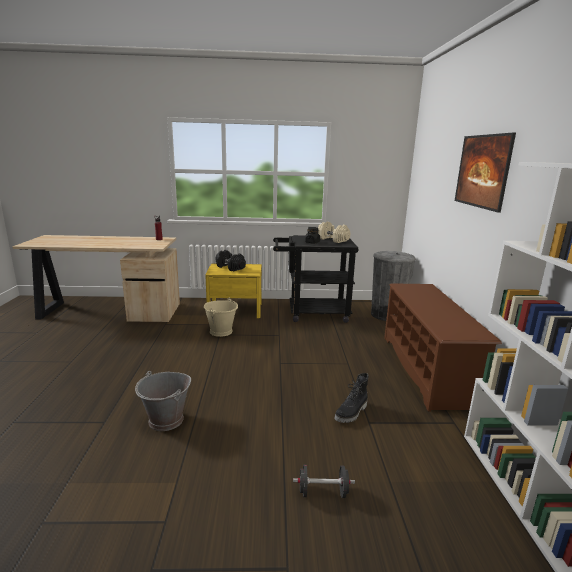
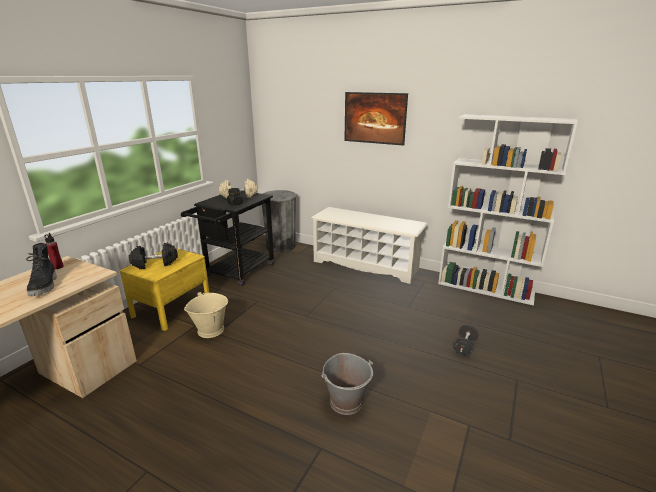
camera: 60 degrees left, 5 degrees up
(352, 413) = (395, 309): black boot -> black boot (45, 286)
(426, 369) = (366, 265): brown shoe rack -> white shoe rack

